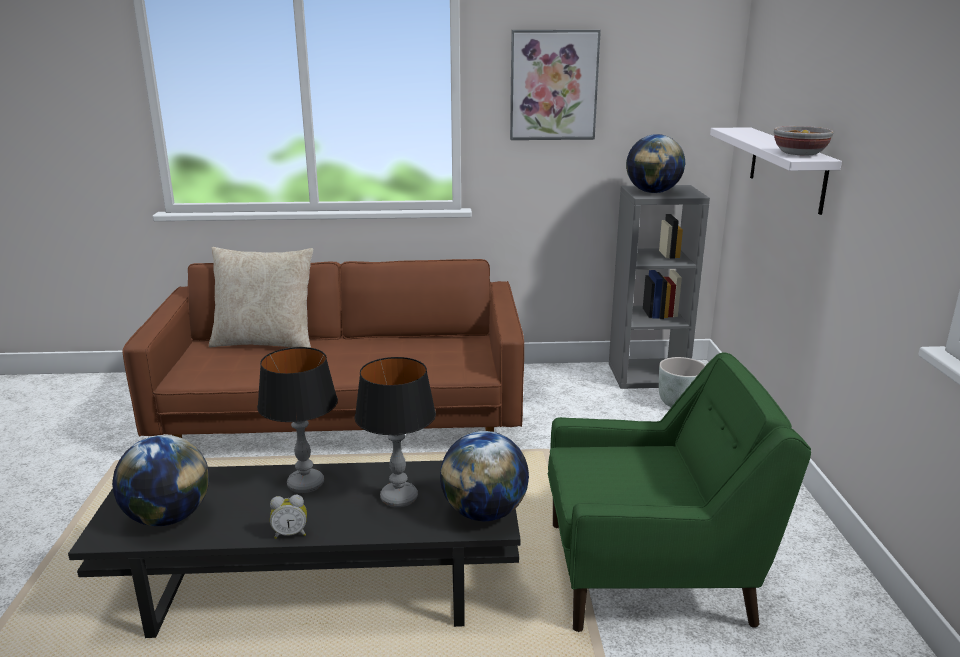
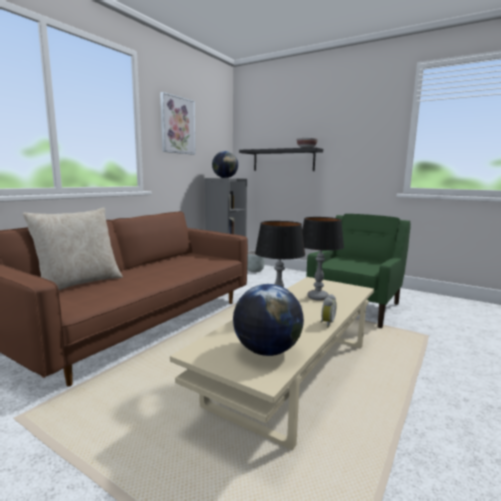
camera: 55 degrees left, 10 degrees down
(318, 583) = (294, 372): black coffee table -> beige coffee table
(484, 512) = (348, 288): globe -> none
(787, 168) = (283, 160): white shelf -> black shelf

